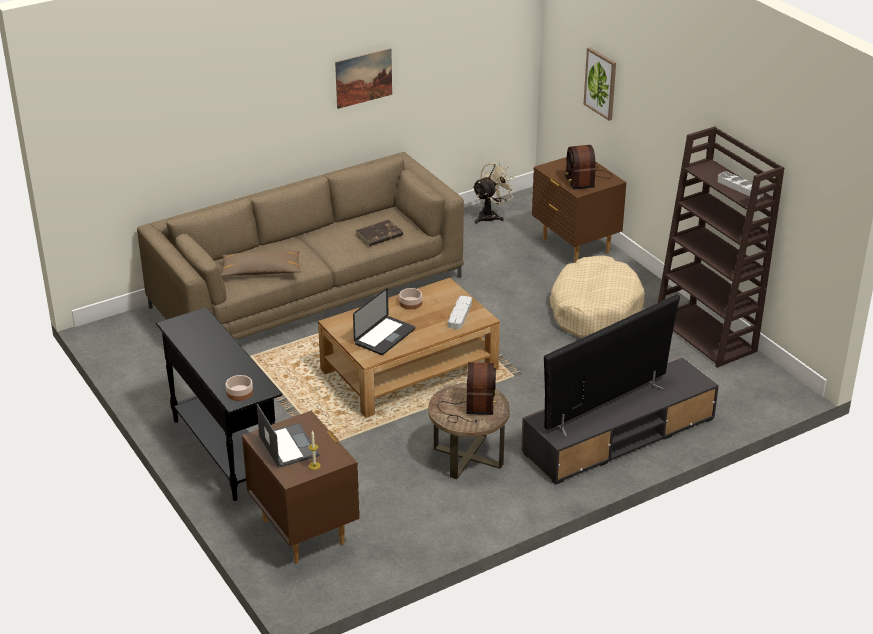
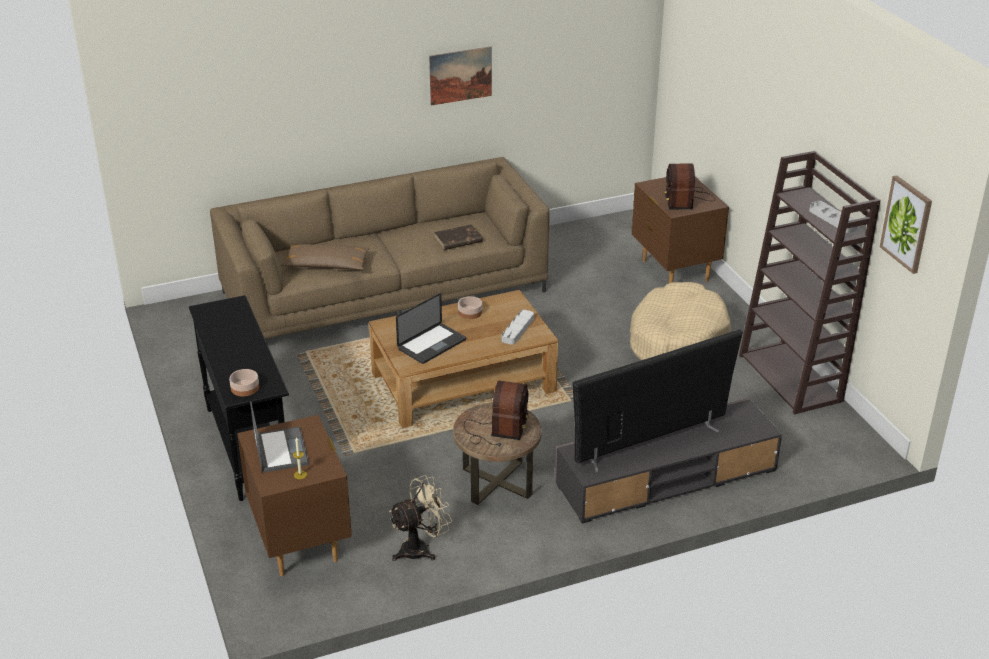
camera: 10 degrees right, 0 degrees up
(491, 216) = (595, 232): beige fan -> beige fan (421, 548)
(601, 83) = (711, 99): picture -> picture (907, 224)

